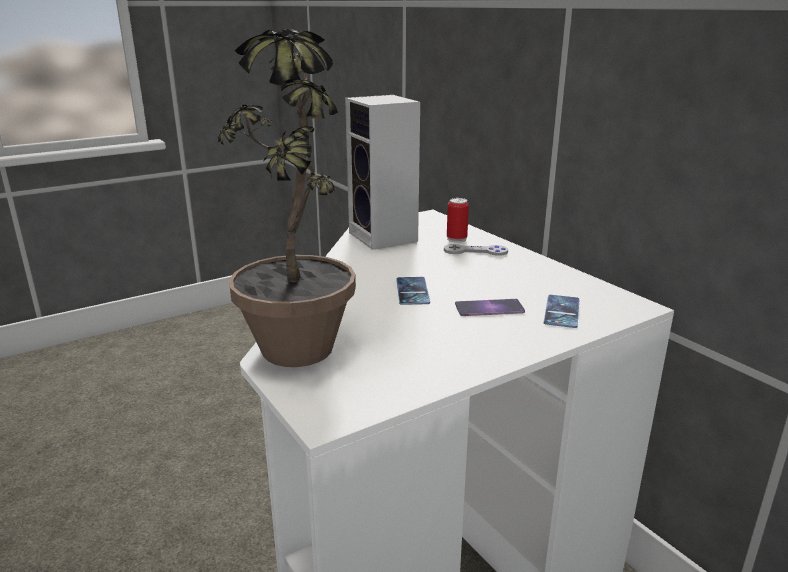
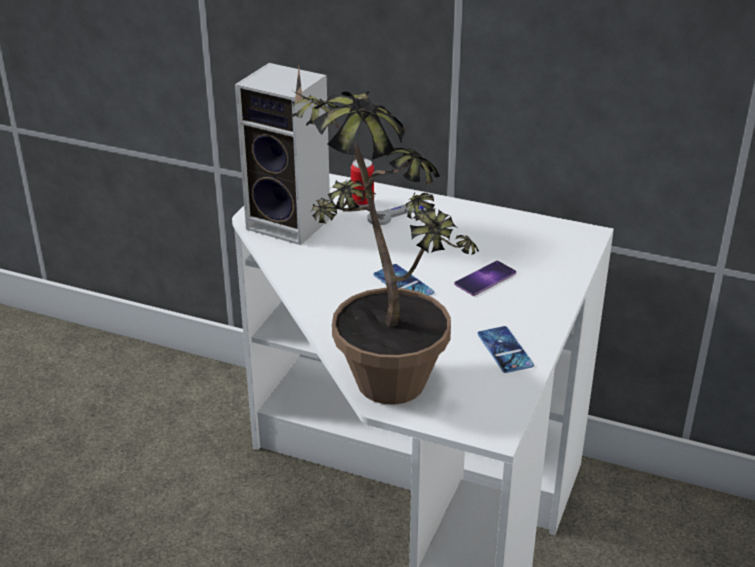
camera: 35 degrees left, 10 degrees up
(561, 311) = (541, 261): phone -> phone (505, 350)

